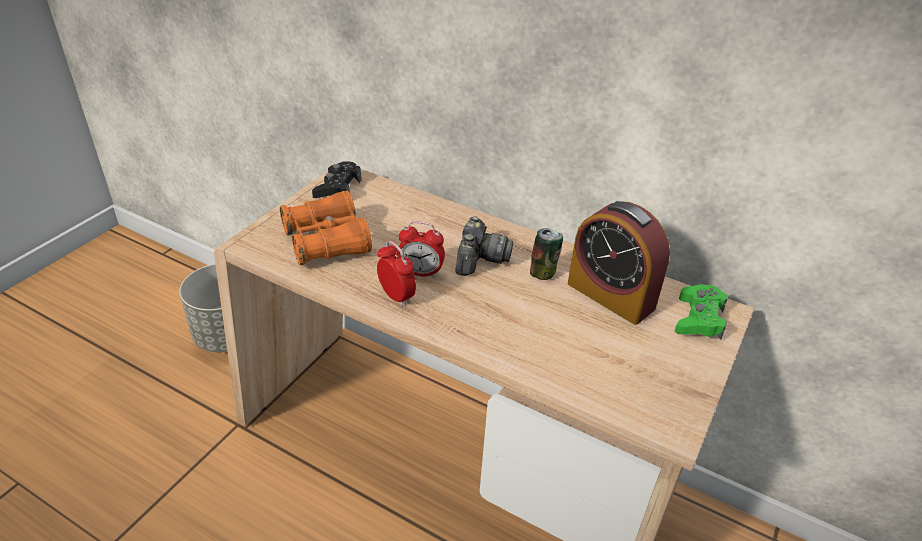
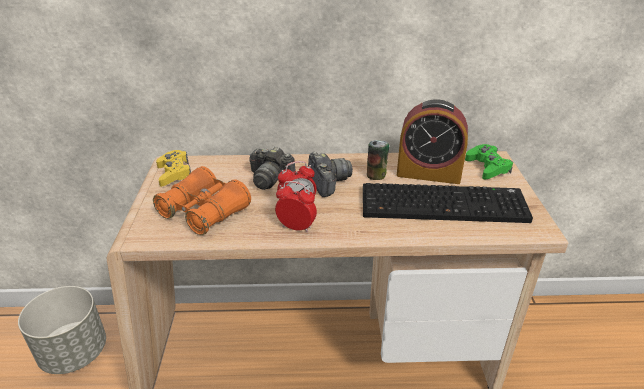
camera: 30 degrees left, 5 degrees down
(338, 188) = (174, 173): black game controller -> yellow game controller
(423, 230) = (270, 179): none -> camera
(587, 341) = (444, 204): none -> keyboard

